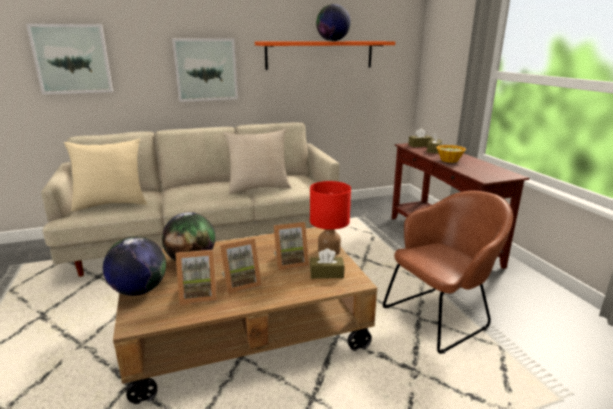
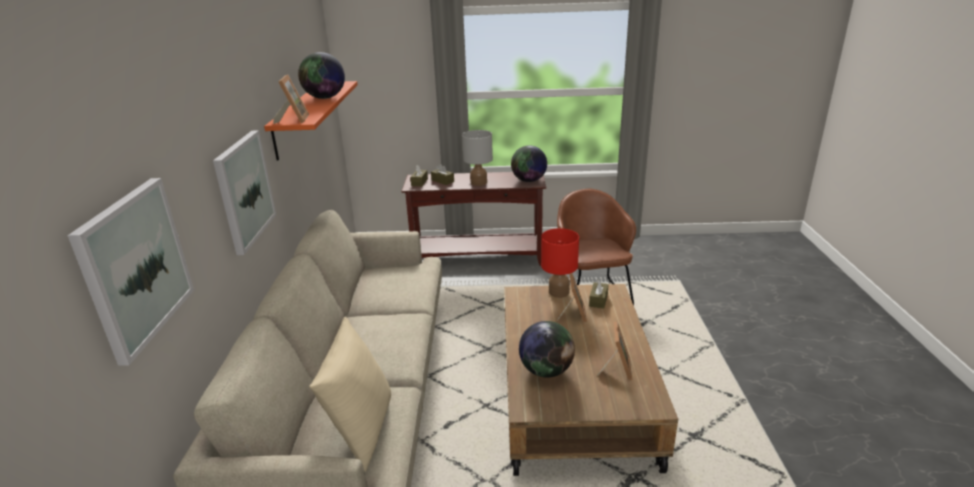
camera: 70 degrees left, 5 degrees up
(139, 290) = (598, 406): globe -> globe (529, 180)
(241, 283) = (602, 344): picture frame -> picture frame (293, 119)
(259, 188) = (396, 302): beige pillow -> none
(449, 160) = (479, 182): bowl -> grey table lamp

